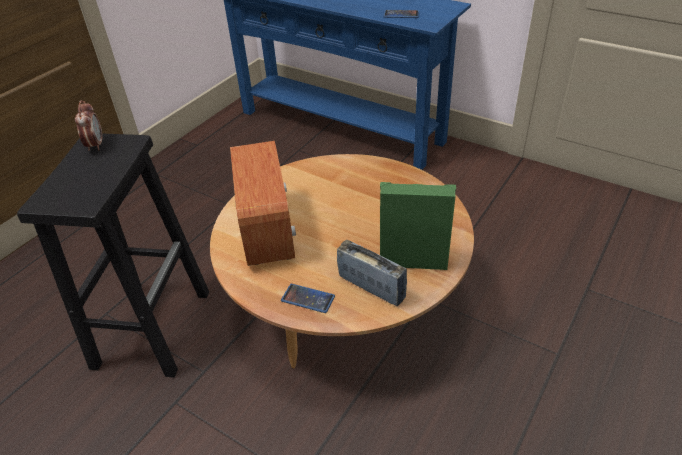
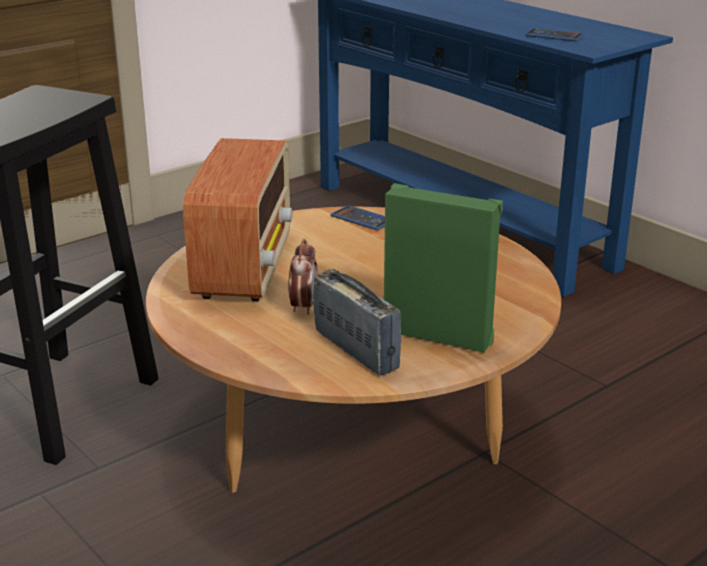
camera: 15 degrees right, 15 degrees down
(95, 145) = (40, 95): alarm clock -> alarm clock (303, 306)
(308, 299) = (255, 345): phone -> phone (362, 219)

